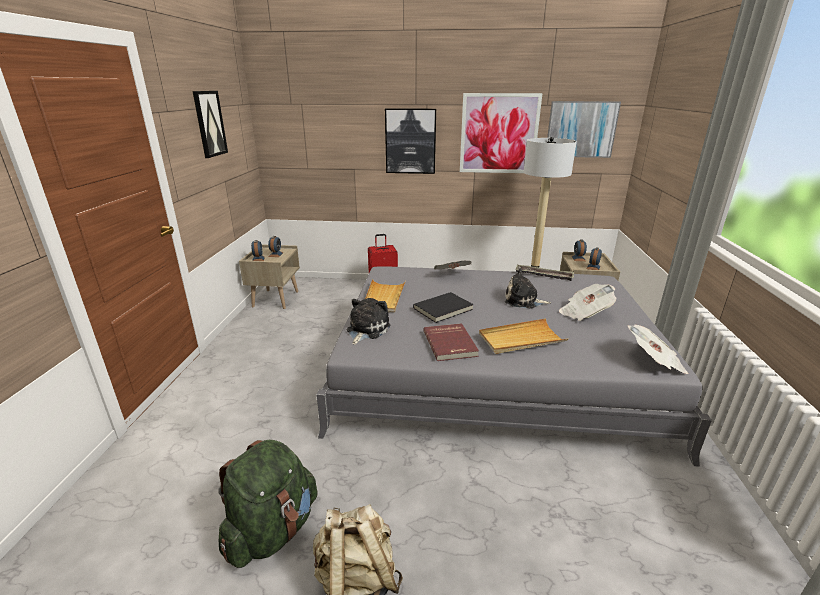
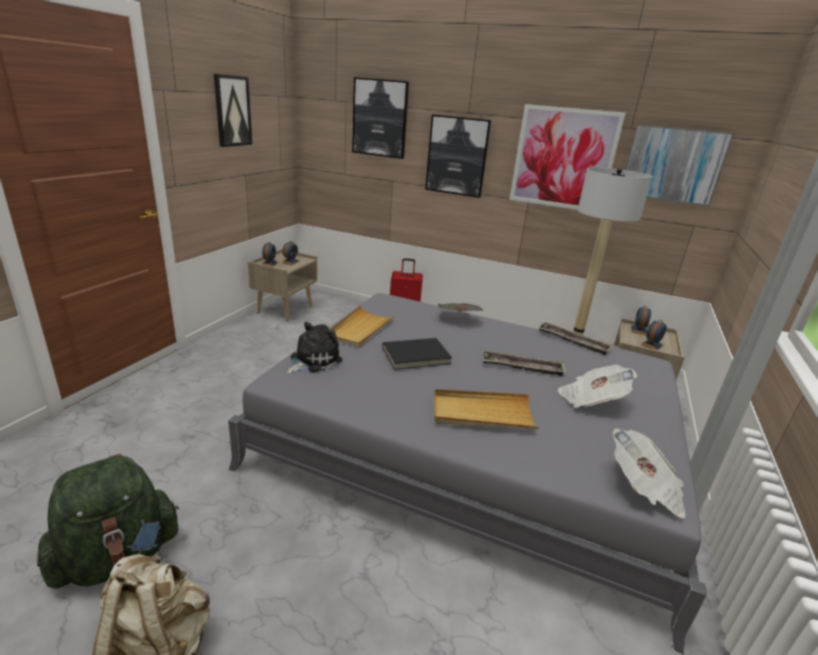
camera: 15 degrees right, 0 degrees up
(336, 116) = (380, 118): none -> picture
(451, 344) = (394, 398): red book -> none
(523, 301) = (522, 367): plush toy -> tray

